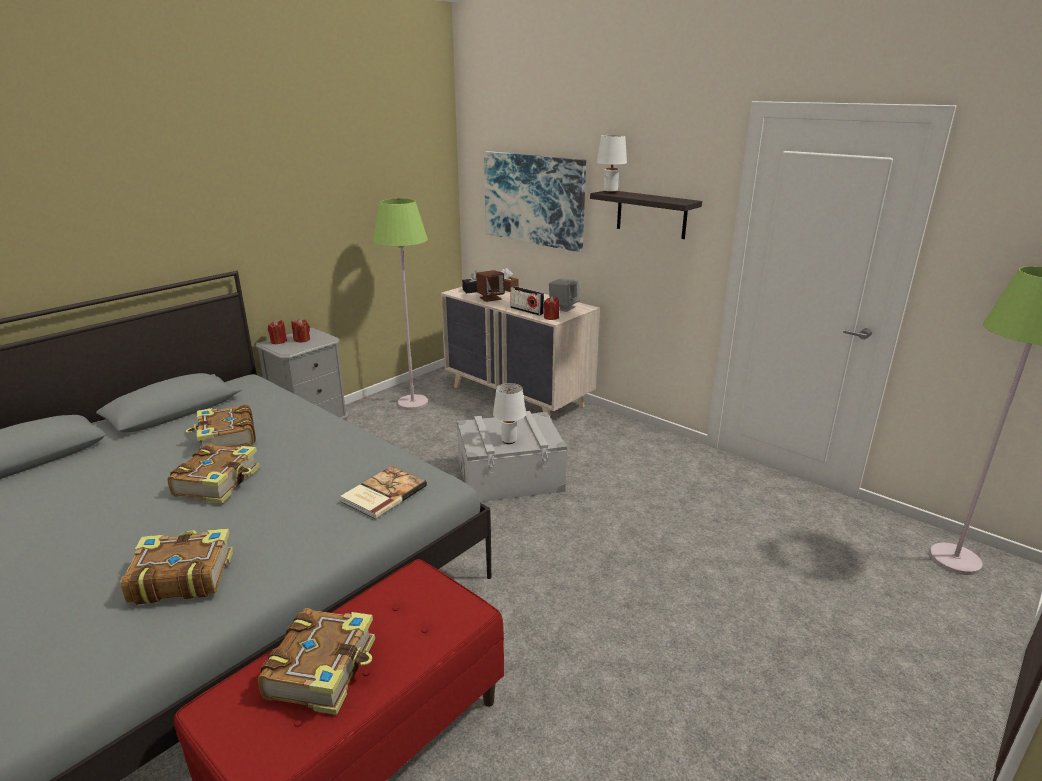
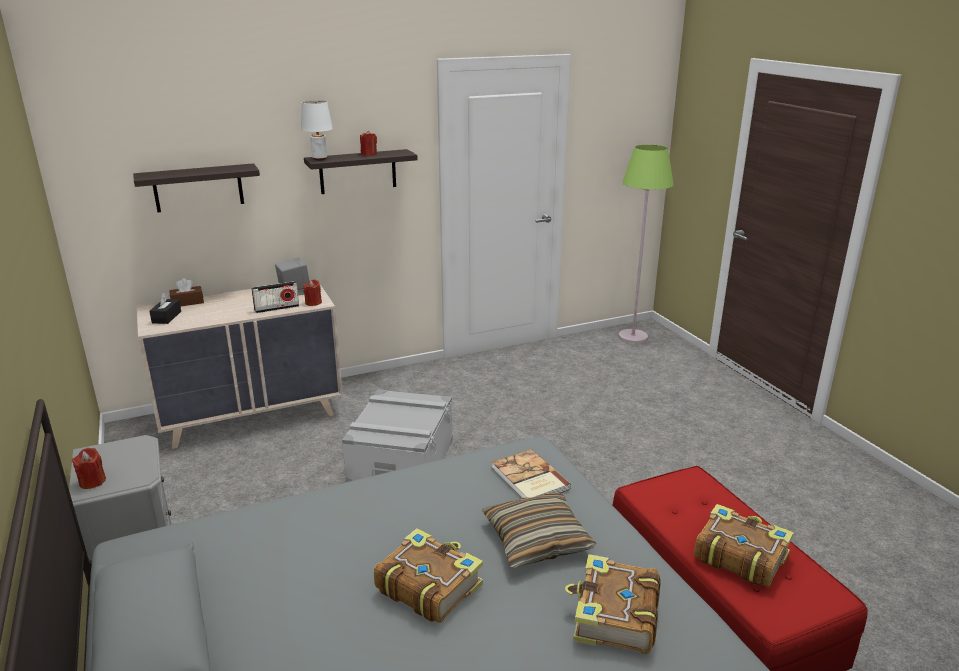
camera: 65 degrees left, 0 degrees up
(226, 439) = (312, 576): book -> none
(289, 518) = (537, 540): none -> pillow
(302, 340) = (115, 462): red candle -> red candle (369, 154)
(412, 403) = (172, 487): green floor lamp -> none
(490, 298) = (208, 316): brown speaker -> none
(509, 440) = (414, 420): white table lamp -> none
(534, 199) = (198, 188): picture -> shelf

